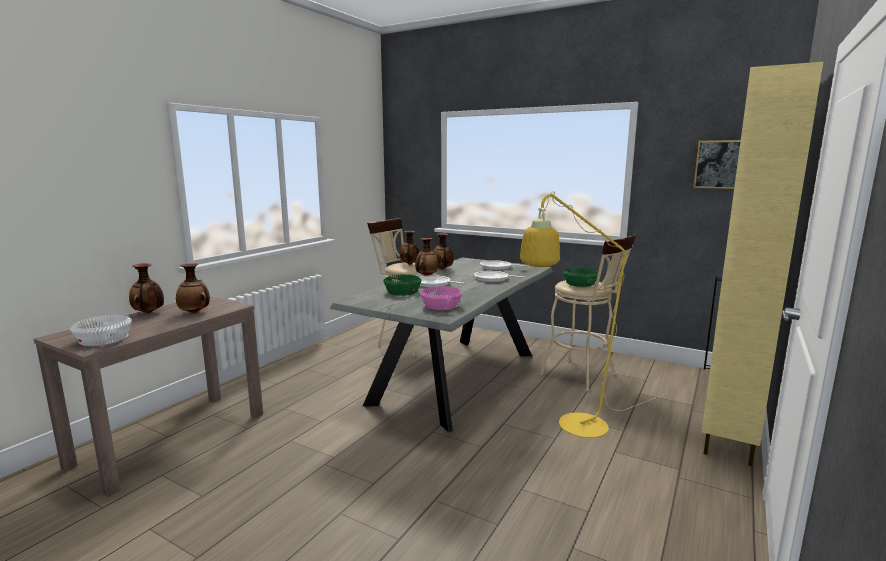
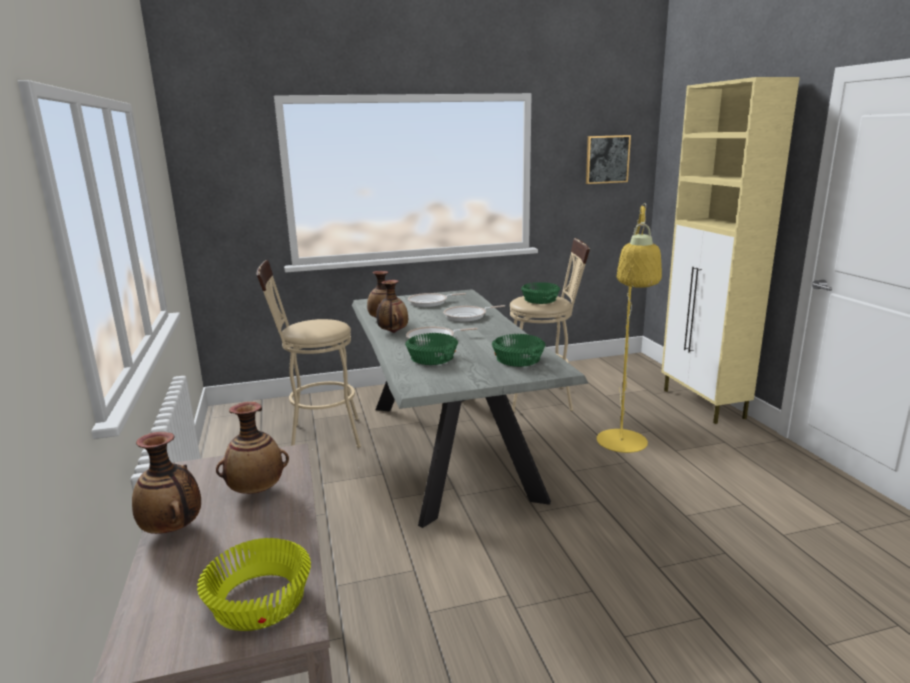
camera: 45 degrees left, 5 degrees up
(103, 339) = (258, 602): white bowl -> yellow bowl
(410, 264) = (316, 324): vase -> none
(440, 305) = (517, 359): pink bowl -> green bowl

